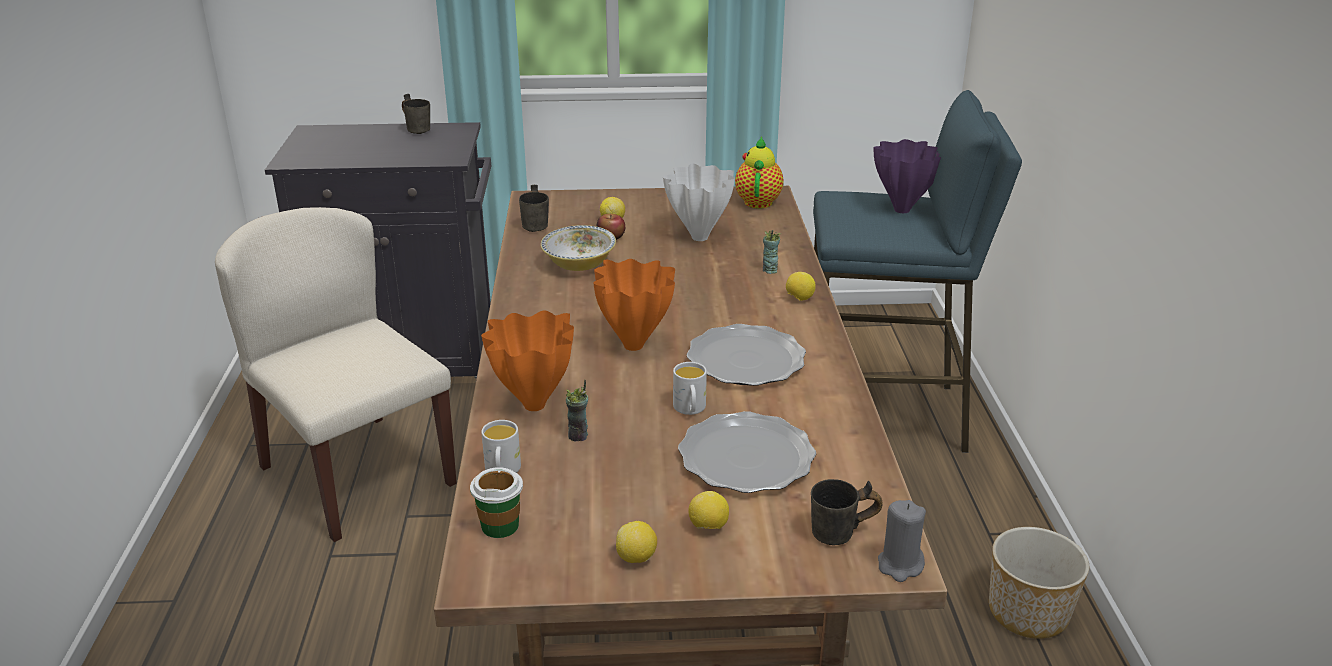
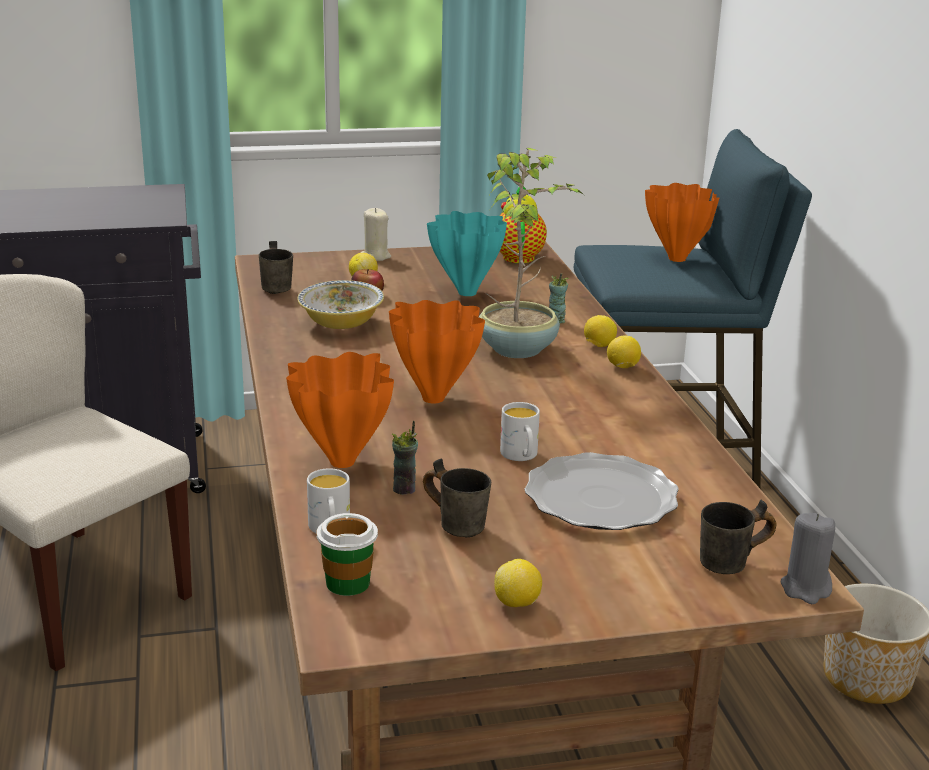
camera: 10 degrees left, 5 degrees down
(419, 129) = (114, 191): grey mug -> grey mug (458, 523)
(631, 196) = (375, 257): none -> beige candle
(699, 237) = (466, 292): white vase -> turquoise vase
(708, 527) = (585, 567): lemon -> lemon (622, 367)
(726, 298) = (518, 348): none -> potted plant
(745, 361) = (564, 406): plate -> none
(902, 209) = (677, 258): purple vase -> orange vase

